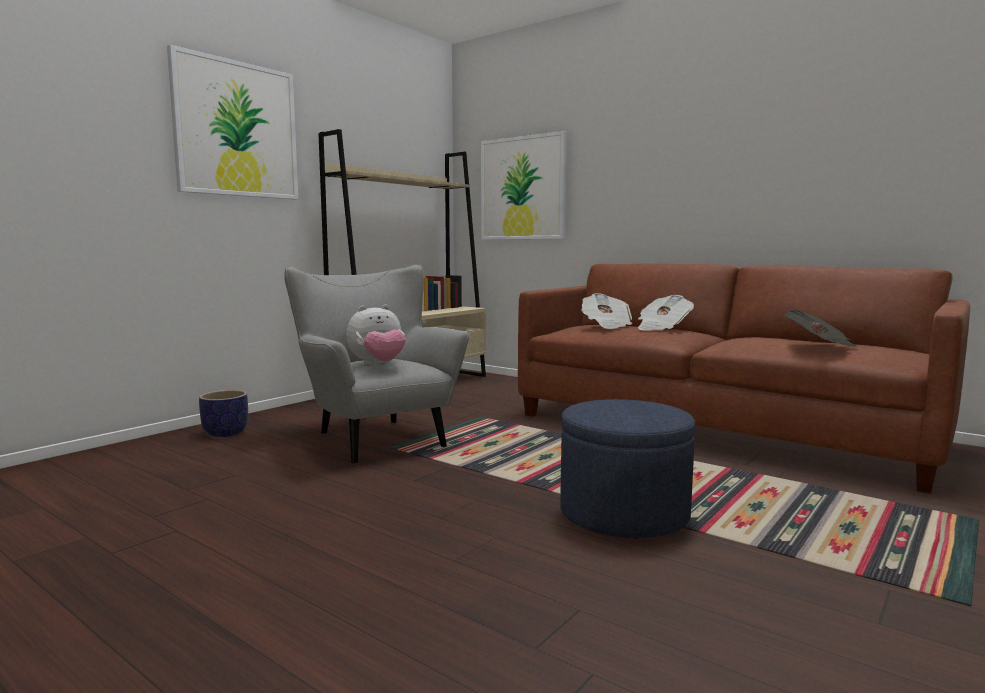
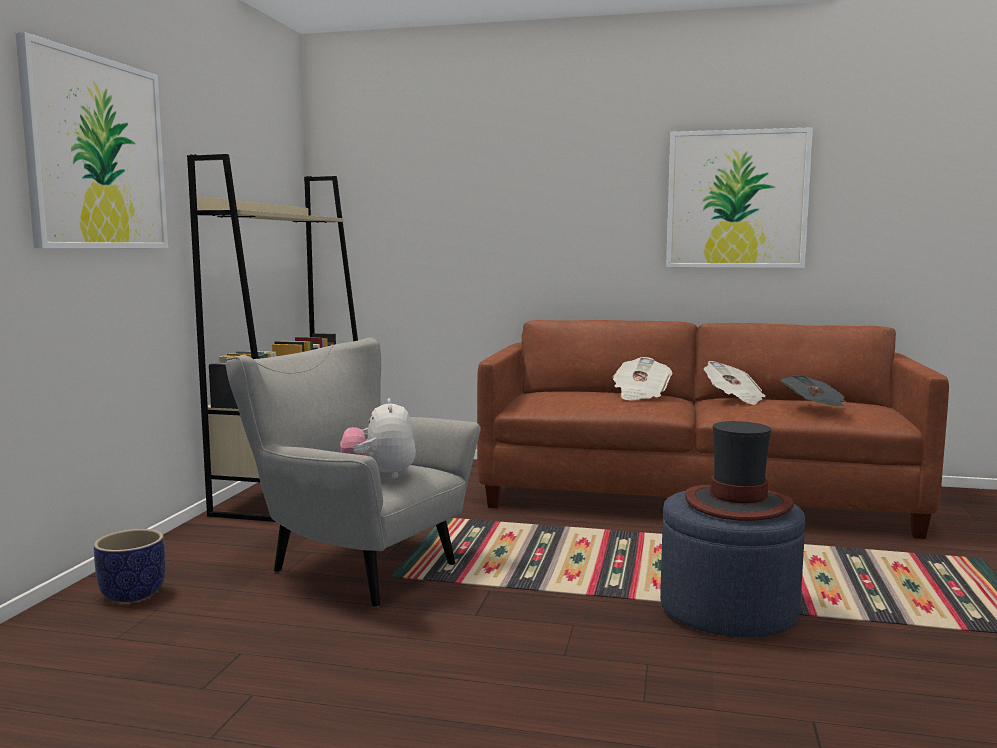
camera: 25 degrees left, 0 degrees up
(378, 365) = (380, 475): plush toy -> plush toy turned 135 degrees clockwise
(523, 188) = (414, 225): picture -> picture (736, 199)
(606, 325) = (576, 395): newspaper -> newspaper (734, 399)
(627, 411) = (738, 504): none -> hat

